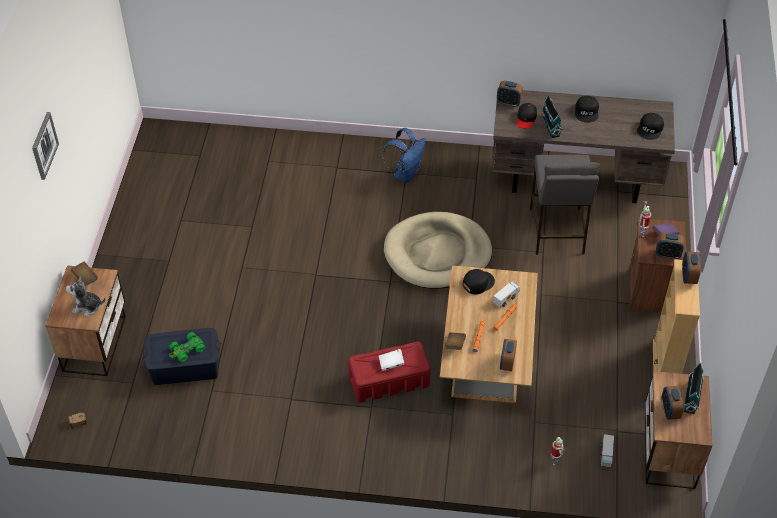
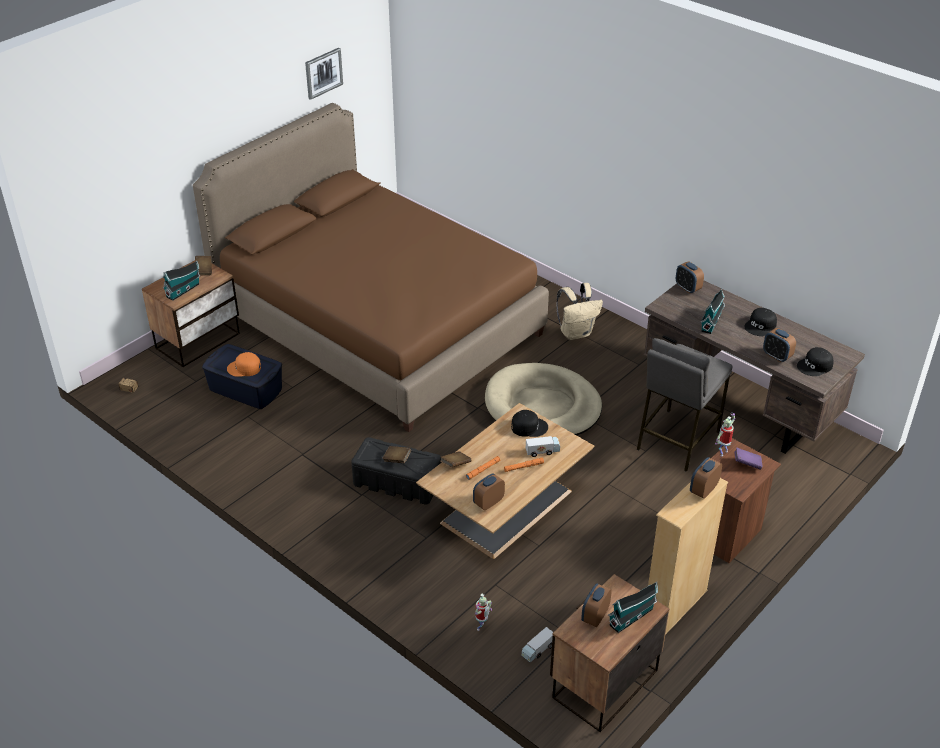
camera: 35 degrees right, 10 degrees down
(44, 145) = (204, 127): picture -> picture (323, 73)
(87, 307) = (184, 290): plush toy -> toy house
(187, 350) = (244, 368): green toy car -> orange cap
(238, 245) = (378, 324): none -> brown bed
(388, 381) = (397, 482): red storage box -> black storage box
(391, 363) = (397, 459): white book -> brown book
(405, 173) = (576, 333): blue backpack -> beige backpack
(526, 119) = (691, 307): black cap -> none
(667, 254) = (732, 482): alarm clock -> alarm clock (776, 356)

